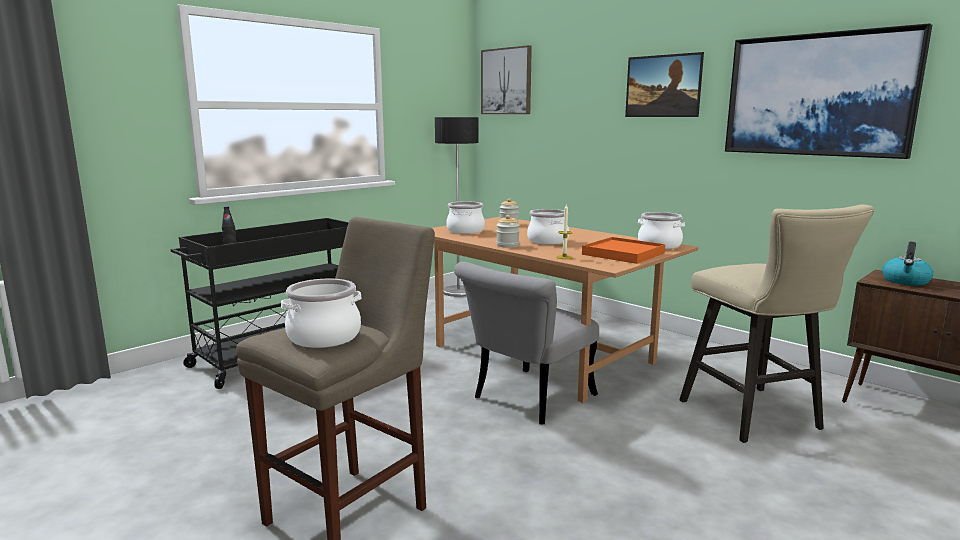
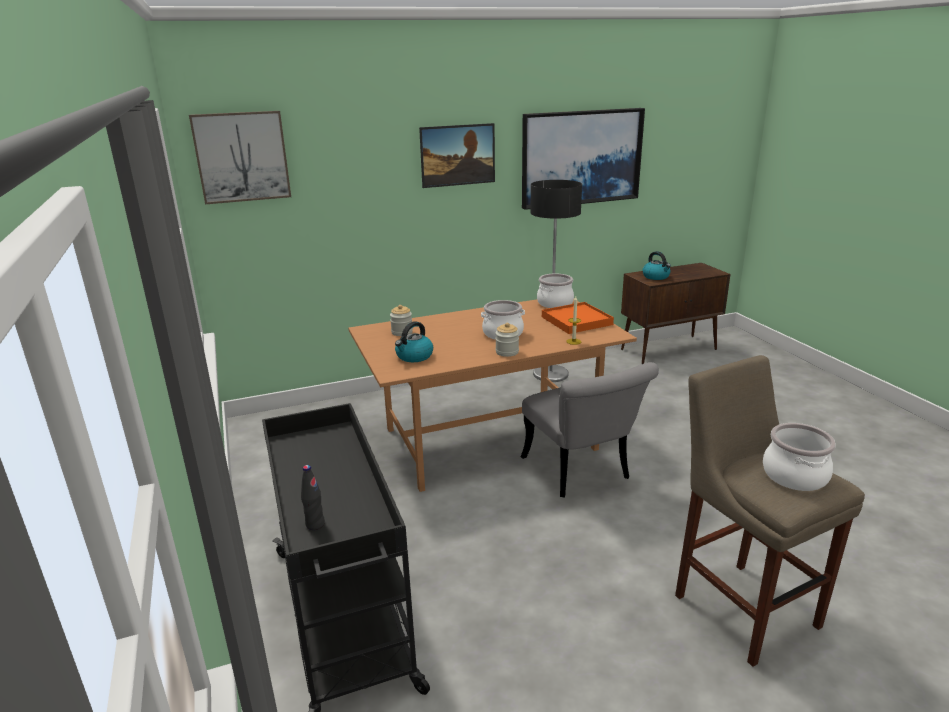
camera: 65 degrees left, 10 degrees up
(458, 292) = (257, 438): floor lamp -> floor lamp (550, 374)
(466, 231) = (414, 356): cooking pot -> kettle
(756, 418) = (652, 396): beige stool -> none

